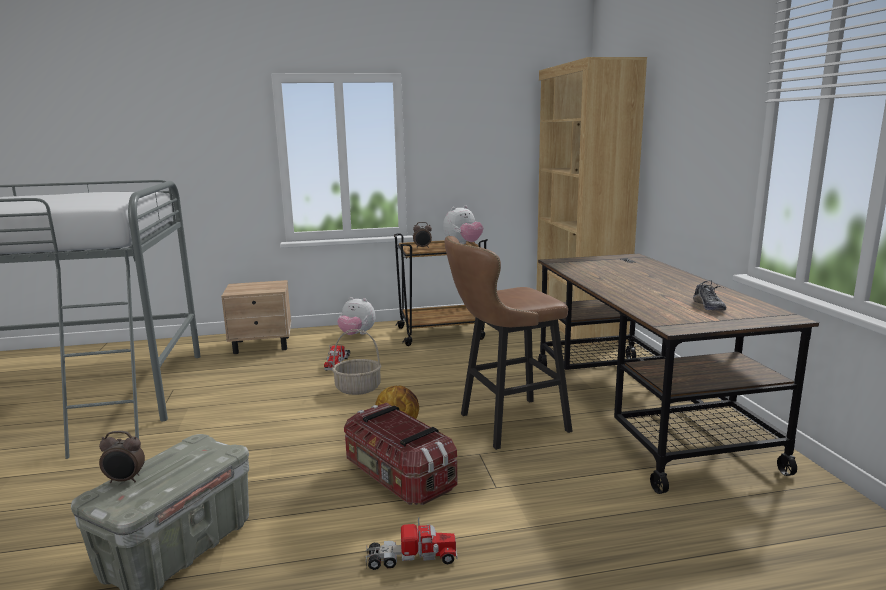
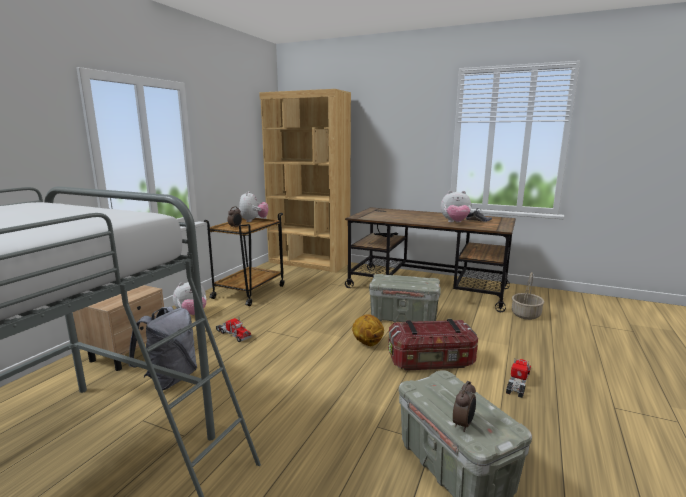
camera: 55 degrees left, 0 degrees up
(236, 374) = (170, 379): none -> grey backpack
(358, 388) = (291, 339): basket -> basket (525, 314)
(502, 425) = (403, 318): brown stool -> grey storage box
(650, 299) = (455, 223): none -> plush toy

